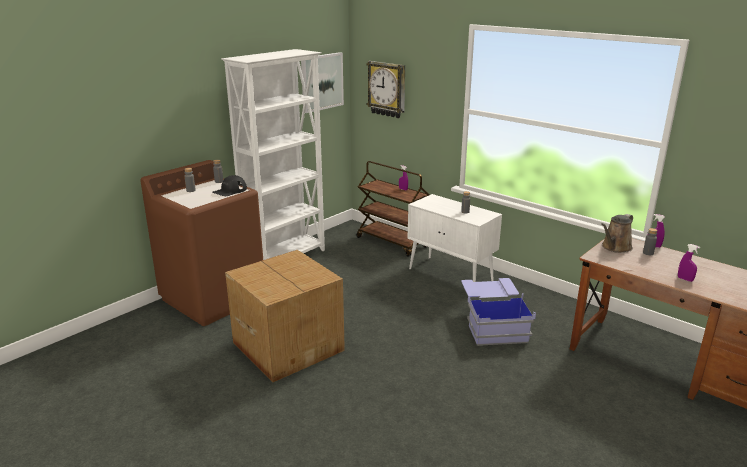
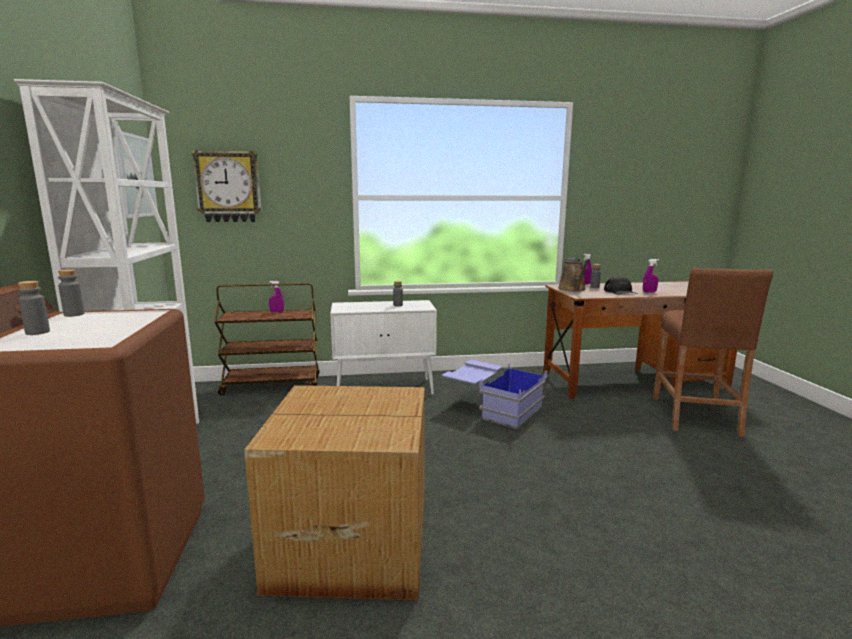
camera: 50 degrees left, 10 degrees down
(230, 191) = (133, 317): black cap -> black cap (620, 292)
(652, 421) = (694, 415): none -> brown stool

